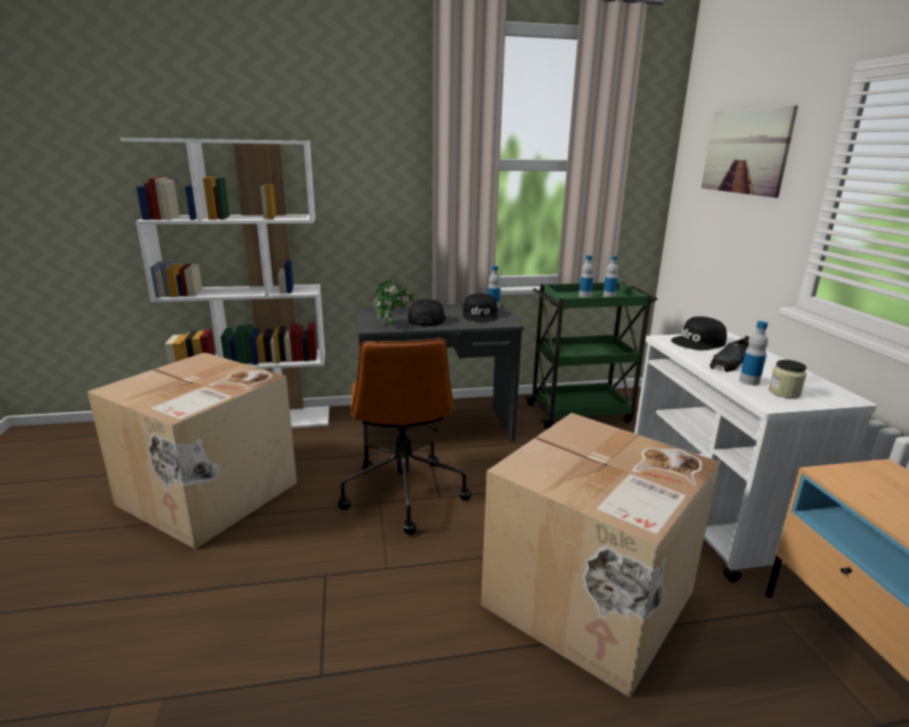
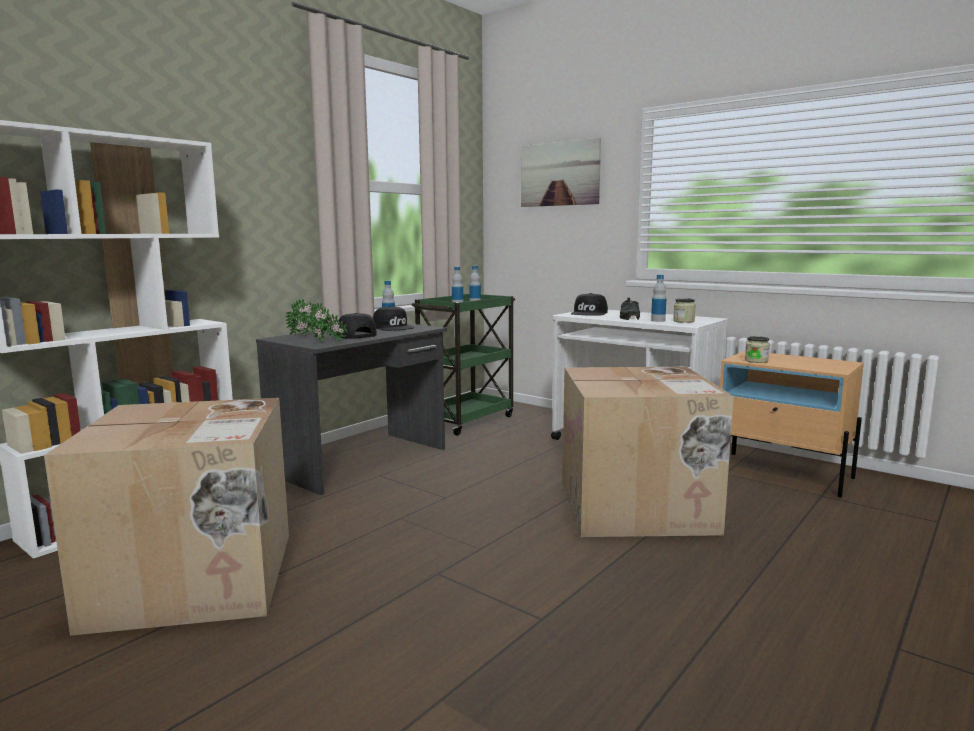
camera: 40 degrees left, 10 degrees down
(403, 492) = (409, 505): brown office chair -> none
(854, 488) = (756, 361): none -> jar

